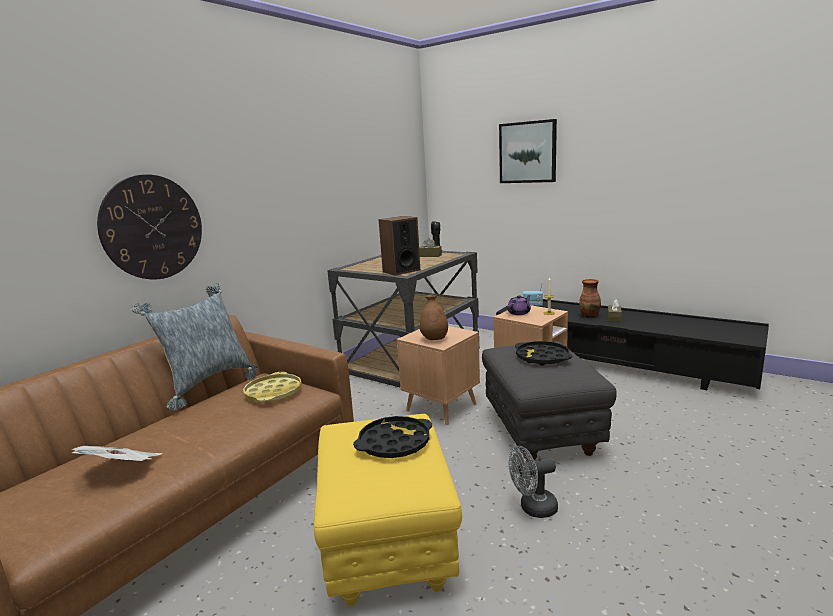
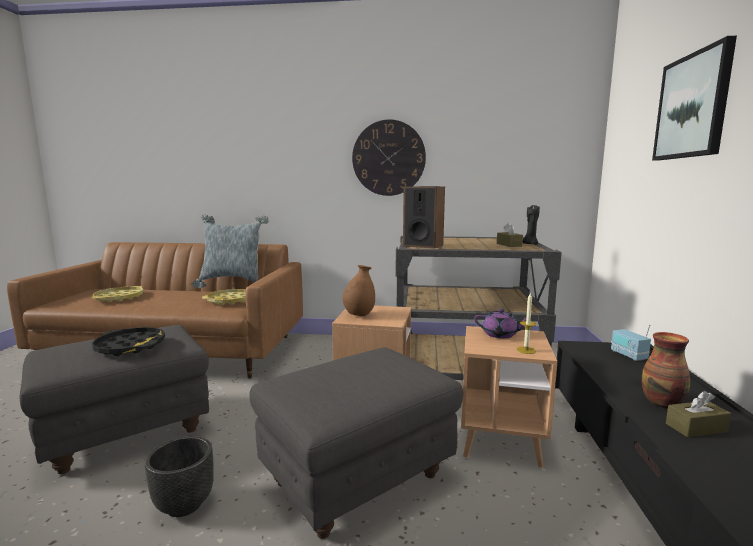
camera: 60 degrees right, 5 degrees down
(123, 470) = (119, 298): newspaper -> yellow tray
(152, 227) = (247, 171): wall clock -> wall clock (388, 158)
(389, 547) = (126, 434): yellow ottoman -> grey ottoman
(533, 508) = (184, 506): grey fan -> black planter
(542, 357) = (365, 375): black tray -> none

